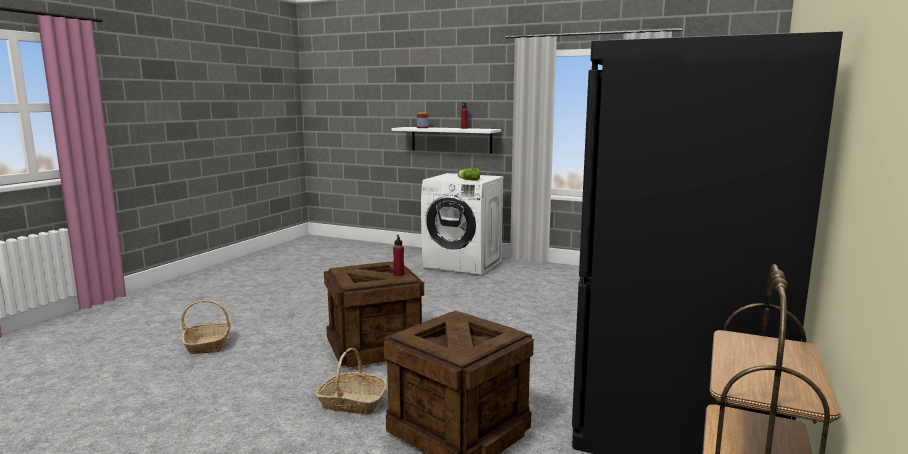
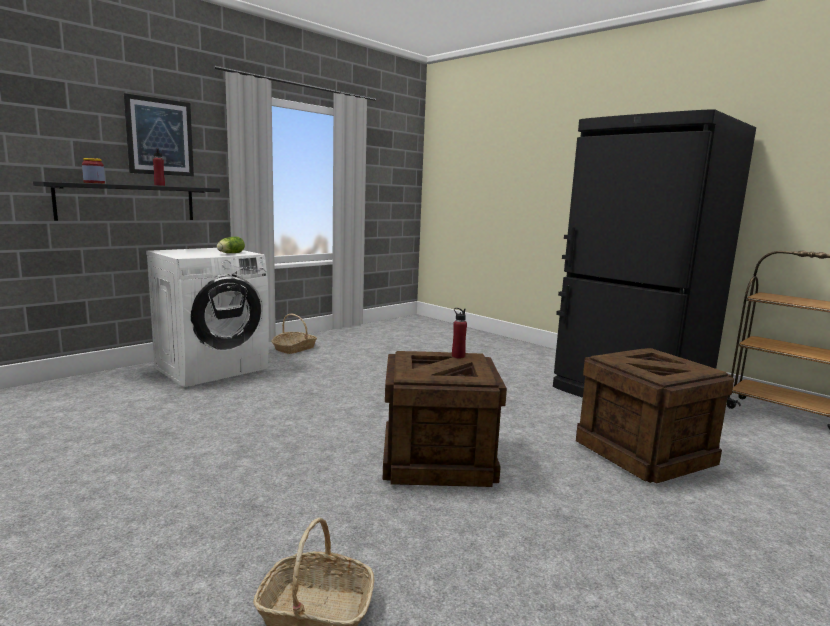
camera: 70 degrees left, 0 degrees up
(352, 403) = (586, 496): basket -> basket (294, 348)
(451, 139) = (127, 202): white shelf -> black shelf
(473, 93) = (159, 137): none -> picture

